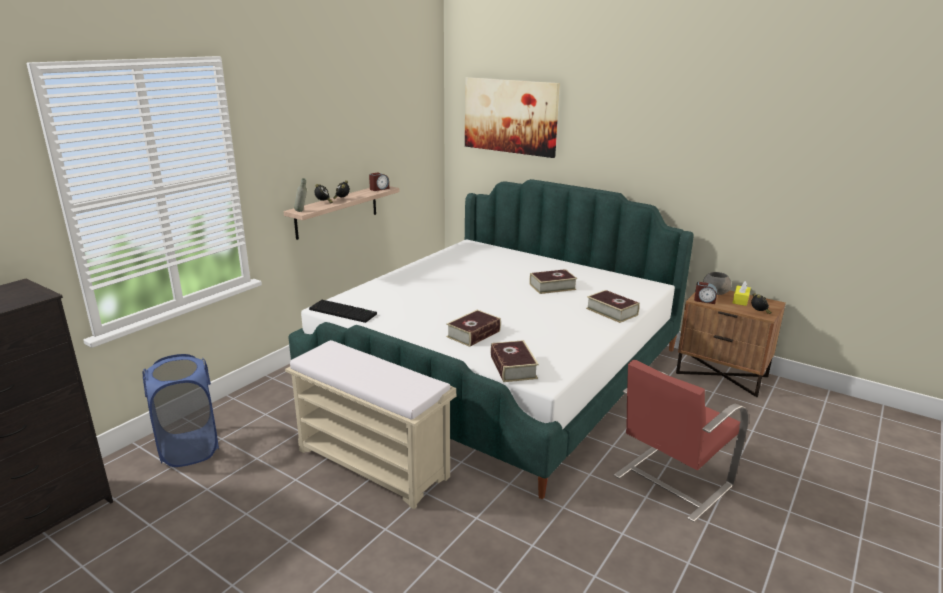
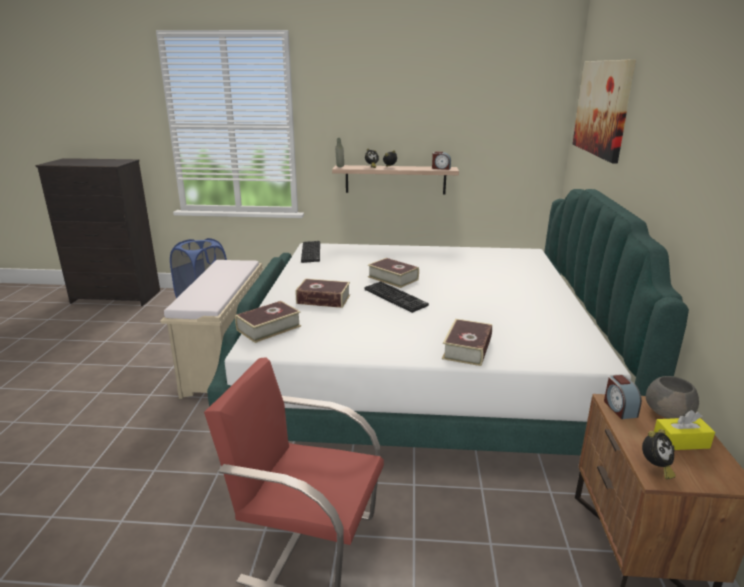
camera: 60 degrees right, 0 degrees up
(502, 308) = (396, 297): none -> keyboard
(552, 287) = (486, 306): book -> book (393, 278)

